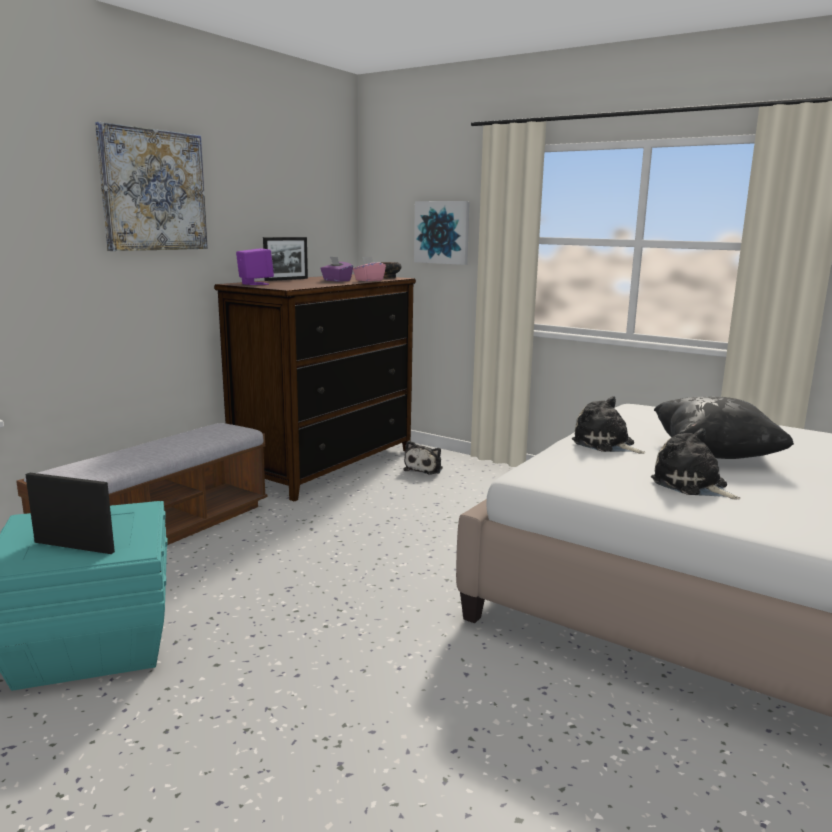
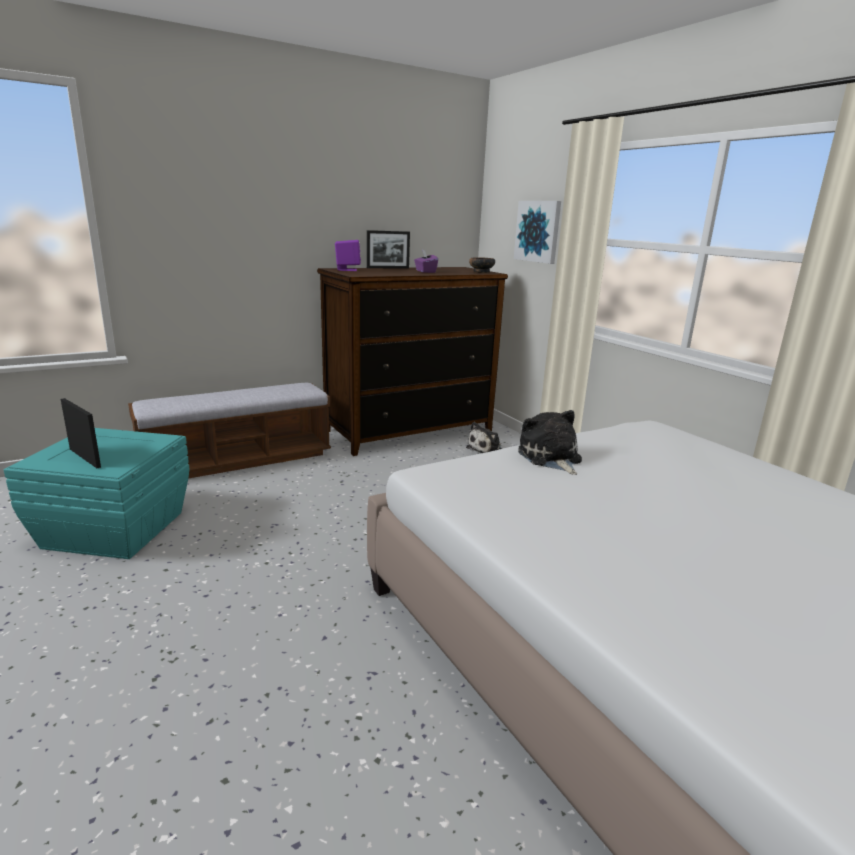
camera: 25 degrees right, 5 degrees up
(153, 190) = (264, 188): picture -> none
(369, 280) = (455, 273): pink tissue box -> none
(692, 485) = (570, 519): plush toy -> none
(715, 453) = (656, 491): black pillow -> none

